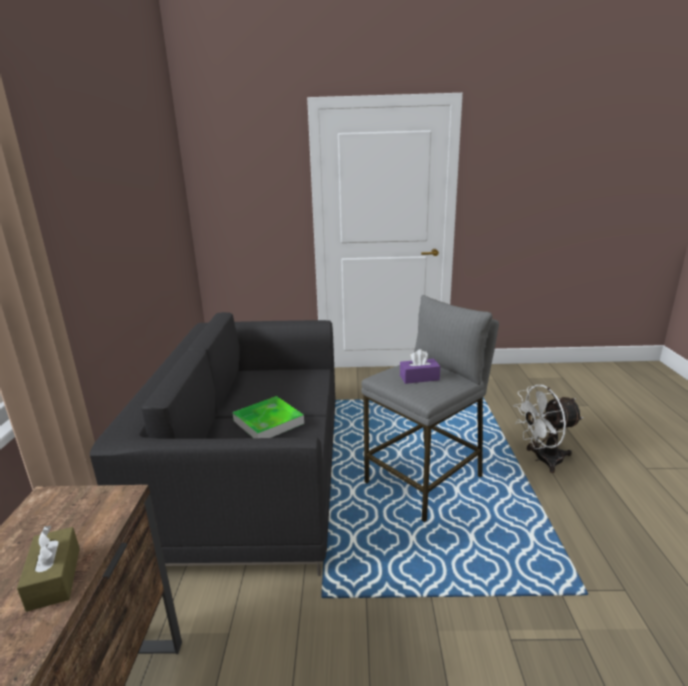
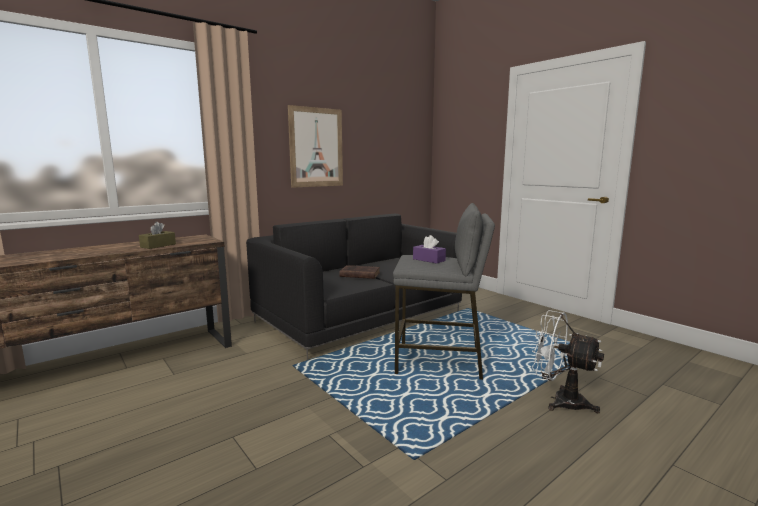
camera: 50 degrees right, 10 degrees down
(98, 237) = (316, 147): none -> picture
(268, 422) = (359, 274): tray -> brown book

